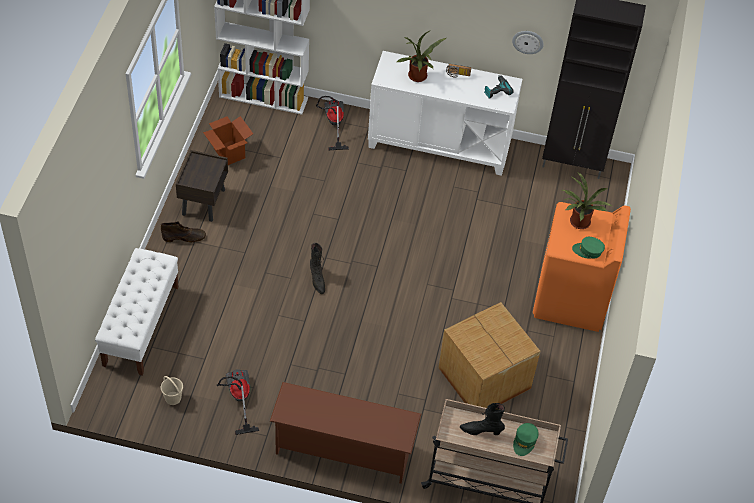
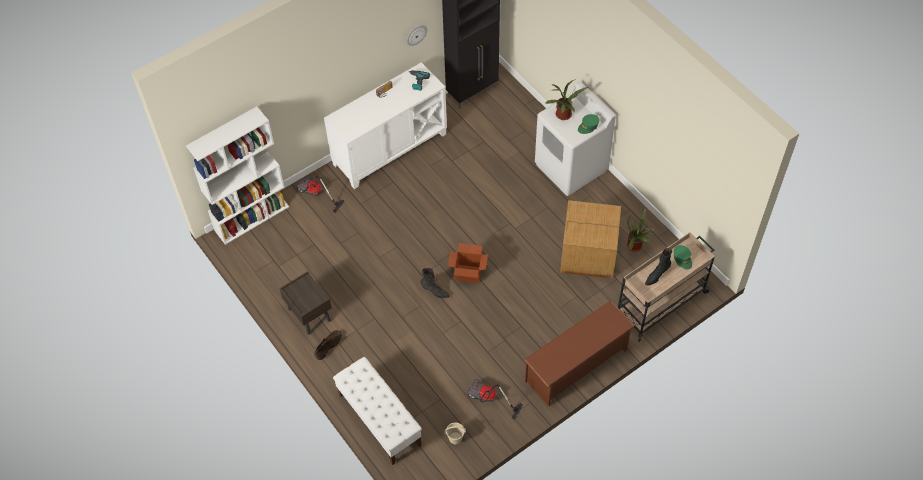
camera: 45 degrees left, 5 degrees up
(229, 153) = (281, 271): cardboard box -> cardboard box (468, 273)
(418, 77) = (366, 115): potted plant -> potted plant (636, 246)
(571, 299) = (571, 167): orange washing machine -> white washing machine

